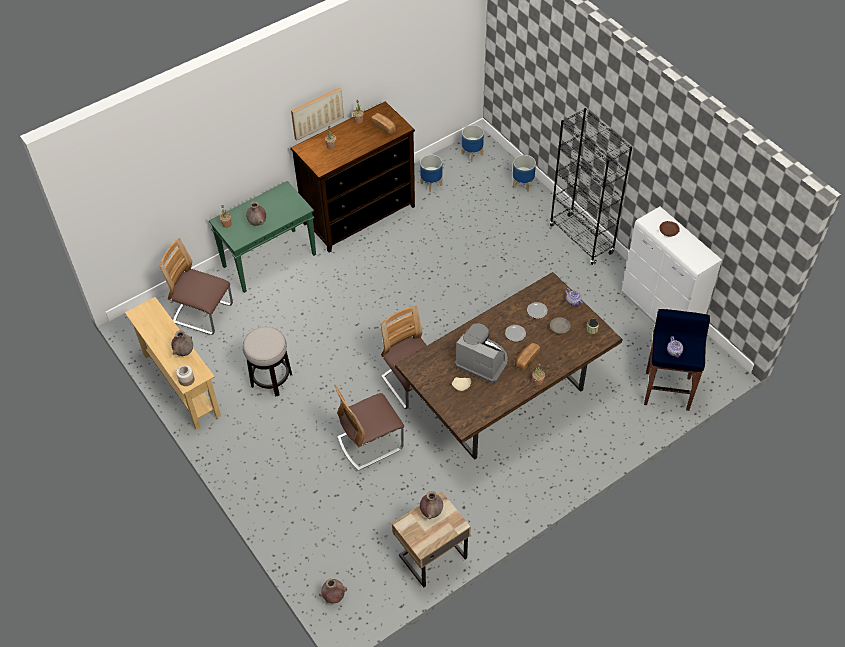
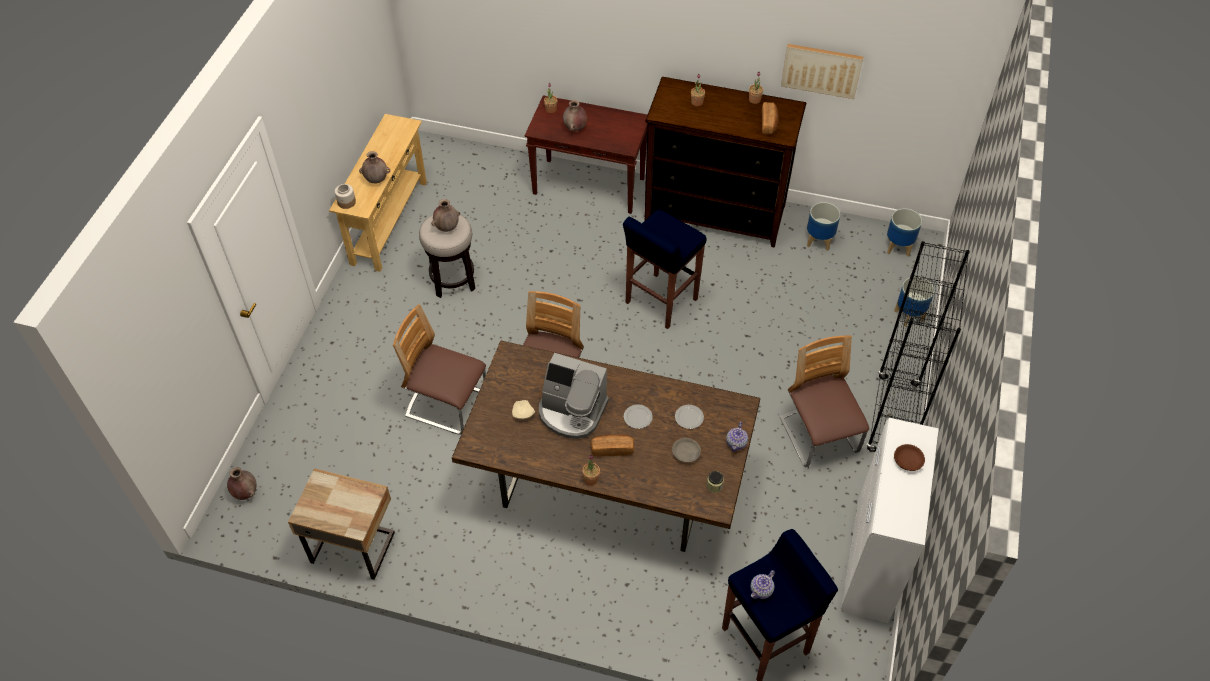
camera: 50 degrees right, 0 degrees up
(203, 314) = (481, 183): chair -> chair (818, 436)
(270, 260) = (590, 186): green console table -> brown console table
(317, 113) = (708, 56): picture -> picture (821, 70)
(399, 286) = (660, 301): none -> blue stool
(431, 512) = (353, 493): brown vase -> brown vase (447, 228)
(482, 361) = (572, 412): coffee machine -> coffee machine turned 120 degrees clockwise

